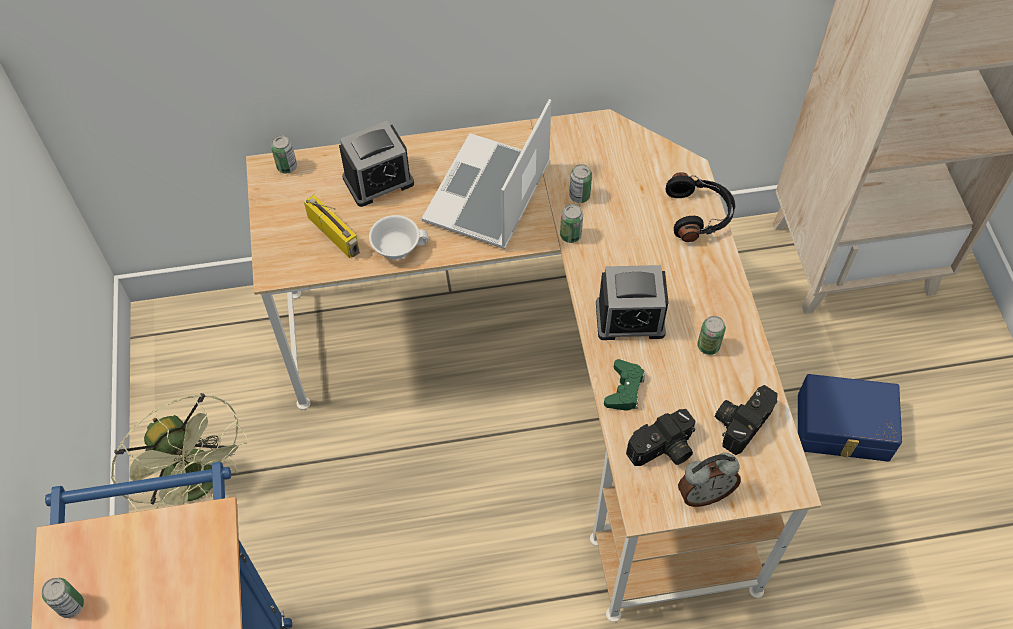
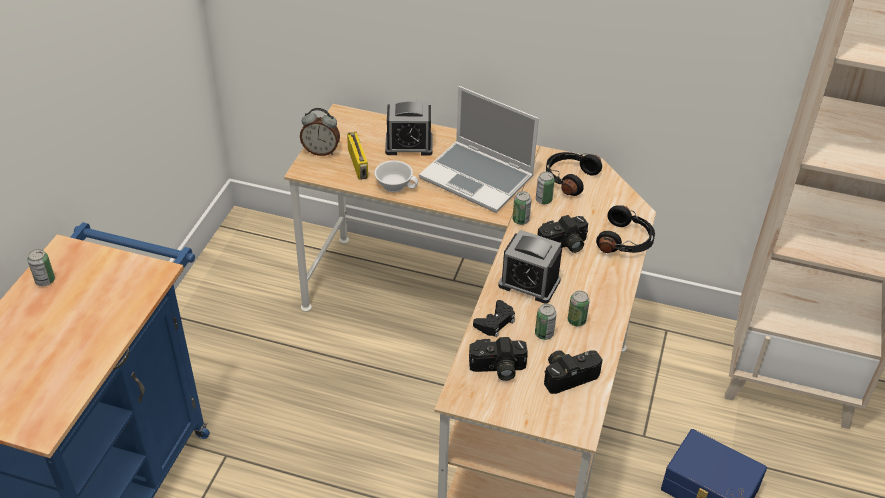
camera: 25 degrees right, 15 degrees down
(200, 484) = (206, 327): green fan -> none
(287, 167) = (354, 117): can -> can (544, 334)
(488, 195) = (478, 178): laptop -> laptop turned 105 degrees counterclockwise
(590, 153) = (569, 178): none -> black headphones
(624, 389) = (495, 322): green game controller -> black game controller
(637, 250) = (563, 246): none -> camera
(704, 493) = (509, 406): alarm clock -> alarm clock (321, 151)

